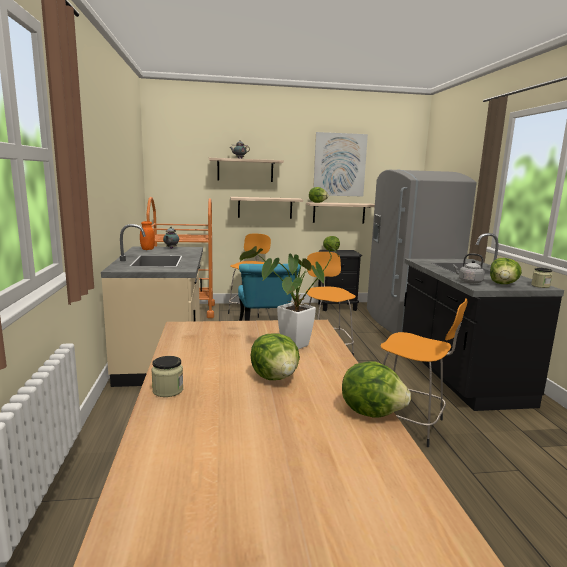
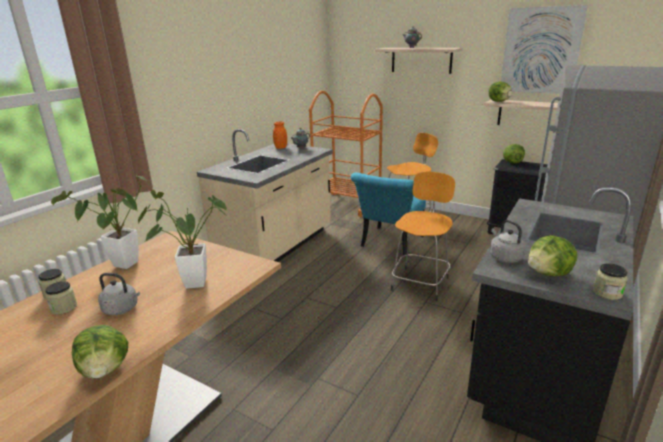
camera: 40 degrees right, 10 degrees up
(187, 354) = (121, 267): none -> potted plant
(210, 395) = (64, 308): none -> jar
(265, 207) = (441, 104): shelf -> none
(275, 377) = (122, 309): lettuce -> grey kettle
(409, 424) = (382, 397): orange stool -> none

